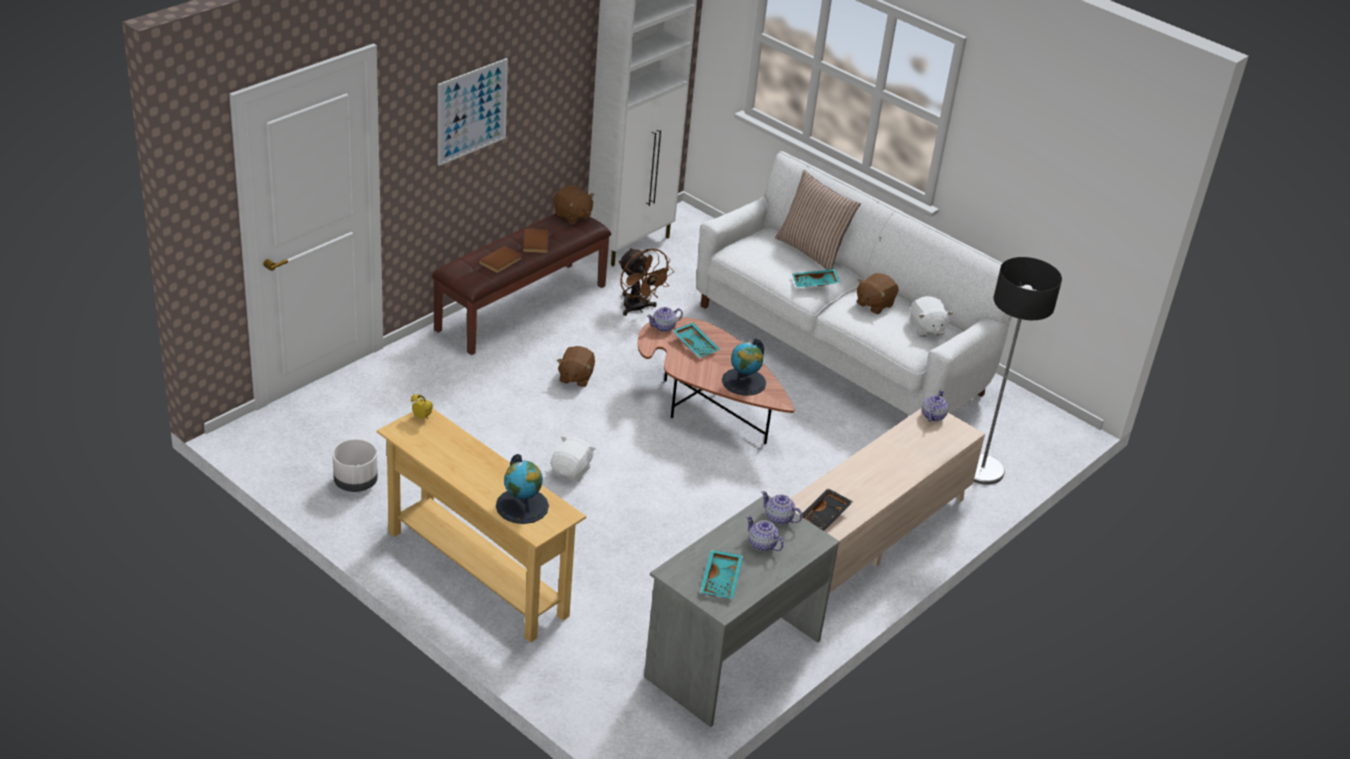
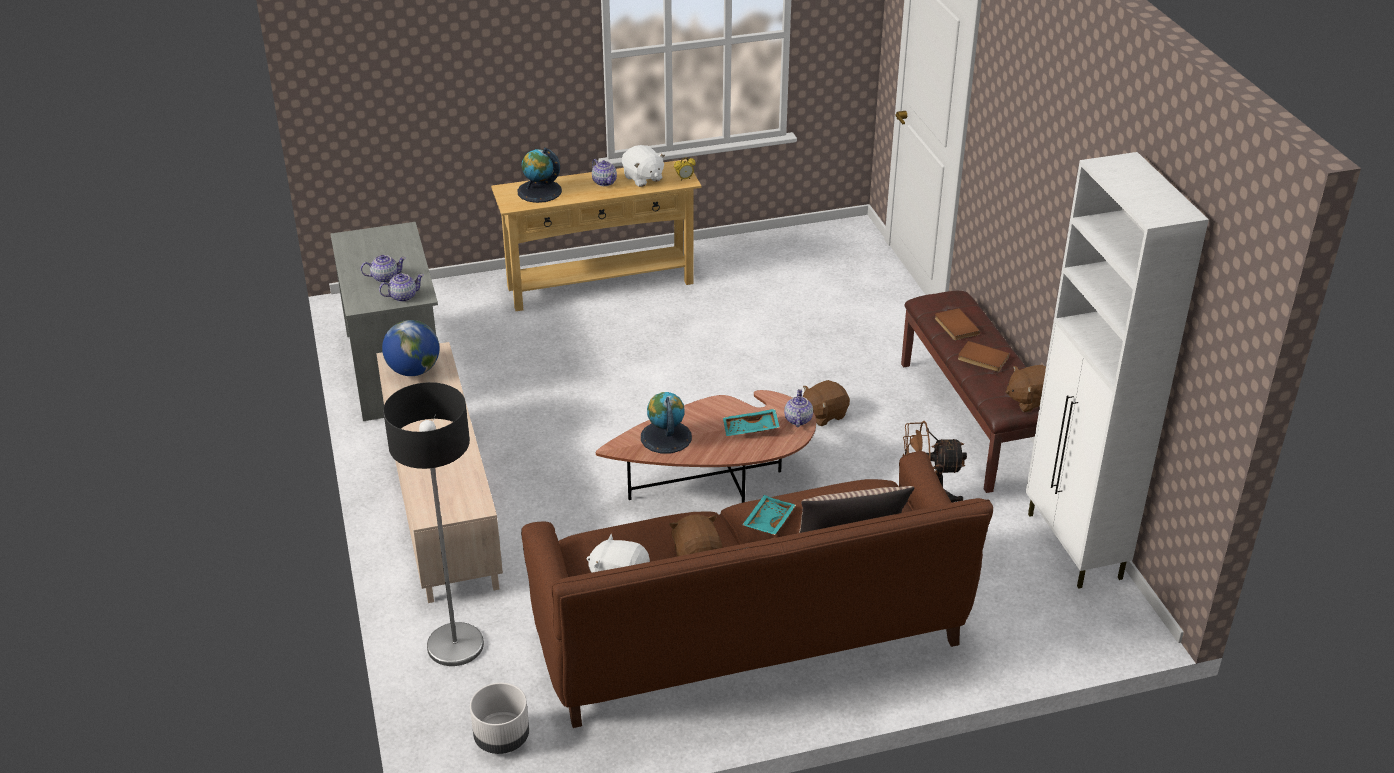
camera: 125 degrees right, 0 degrees up
(356, 483) = (753, 261): white planter -> white planter (501, 738)
(472, 111) = (1023, 167): picture -> none
(571, 471) = (684, 367): white plush toy -> white plush toy (643, 178)
(575, 377) = (823, 414): brown plush toy -> brown plush toy turned 75 degrees counterclockwise
(722, 580) = (371, 247): turquoise tray -> none
(825, 516) = (413, 371): black tray -> globe
(840, 349) = (749, 636): white sofa -> brown sofa
(932, 416) = (473, 504): teapot -> teapot (604, 182)

